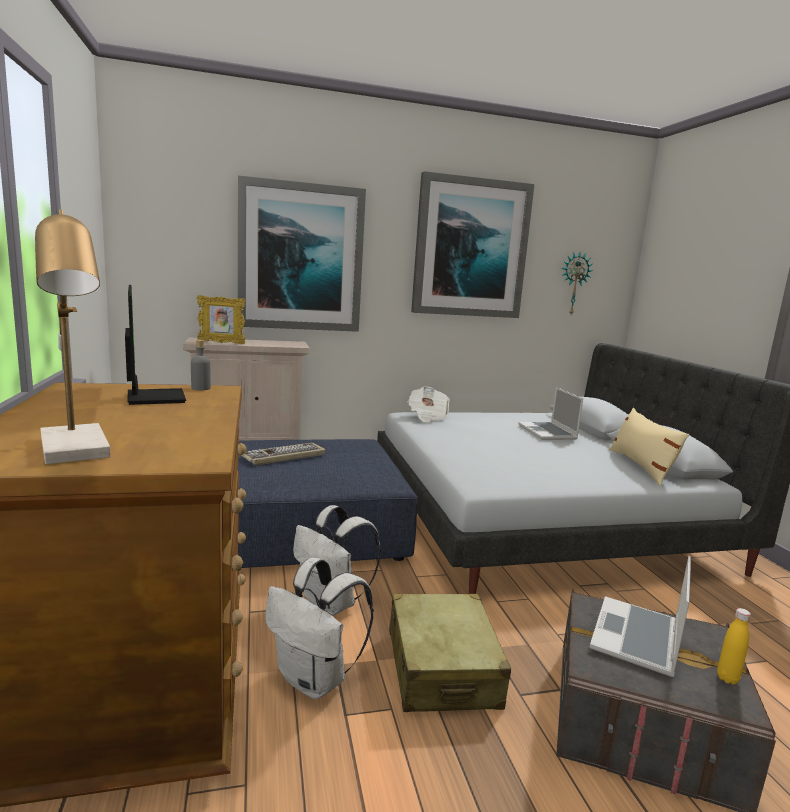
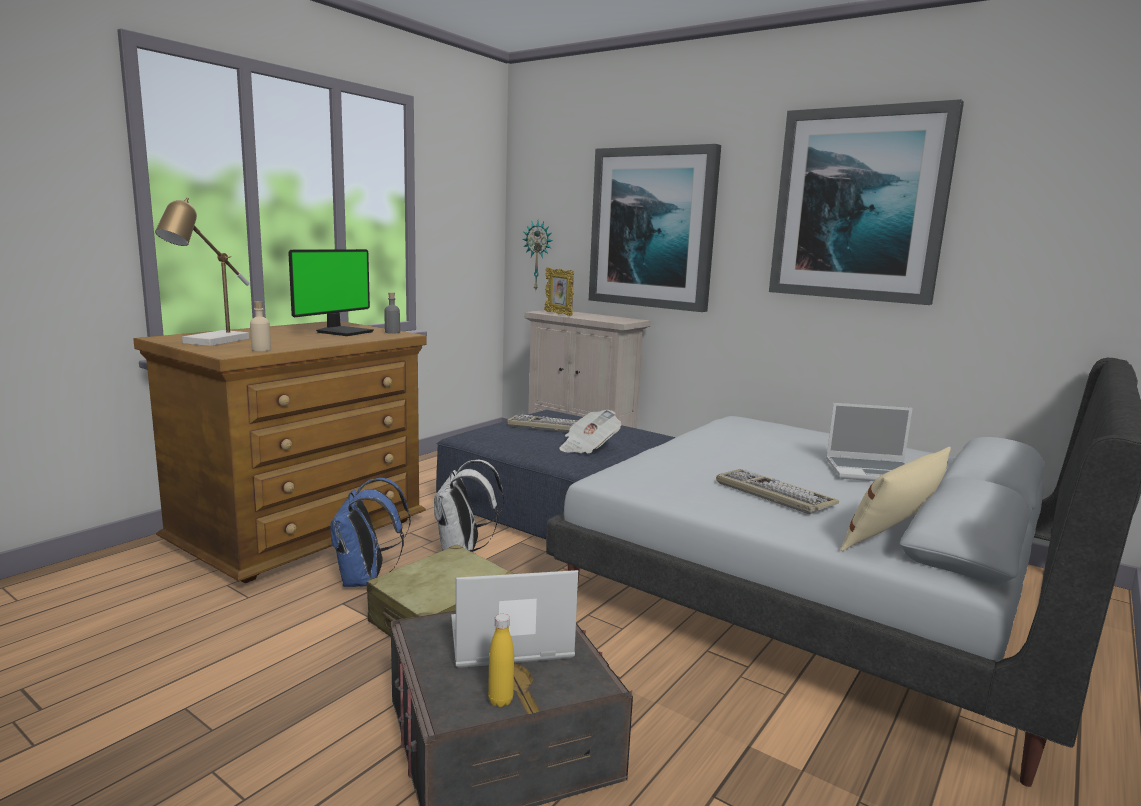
camera: 50 degrees right, 0 degrees up
(201, 444) = (261, 349): none -> beige bottle
(315, 679) = (365, 580): white backpack -> blue backpack
(427, 416) = (749, 423): newspaper -> newspaper (588, 448)
(548, 432) = (872, 472): laptop -> laptop turned 120 degrees counterclockwise
(559, 463) = (772, 494): none -> keyboard
(573, 283) = (1053, 252): wall clock -> wall clock (538, 255)

